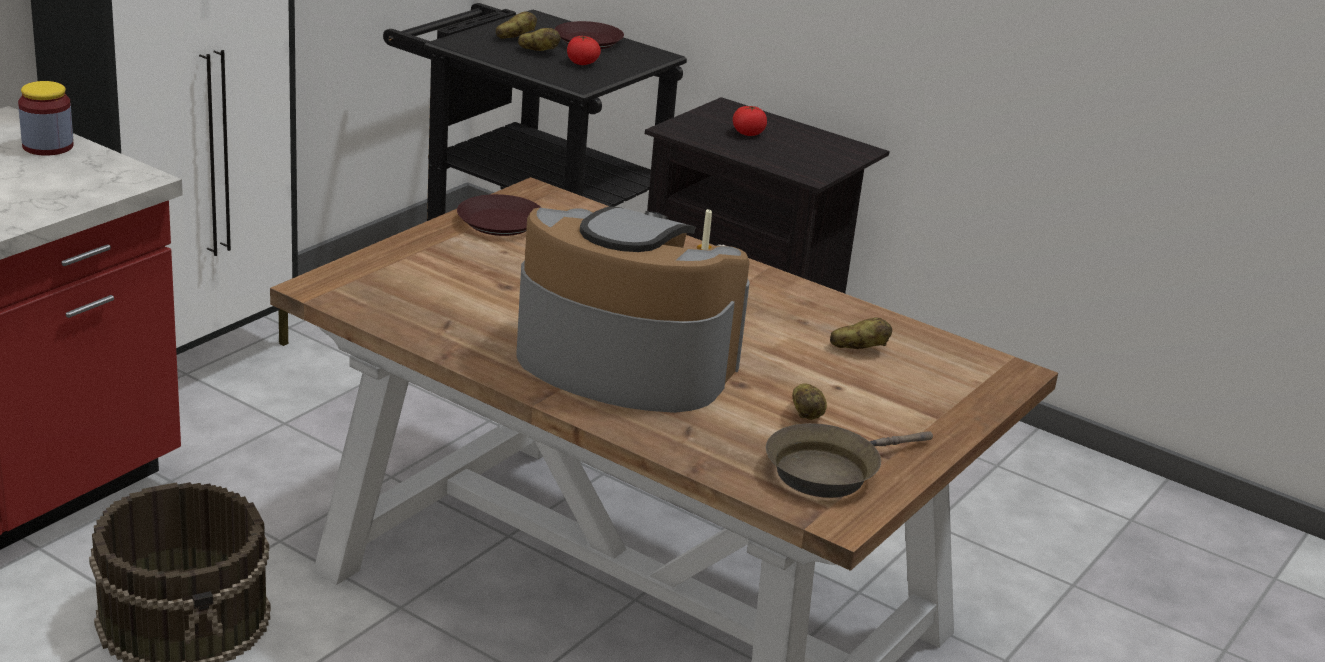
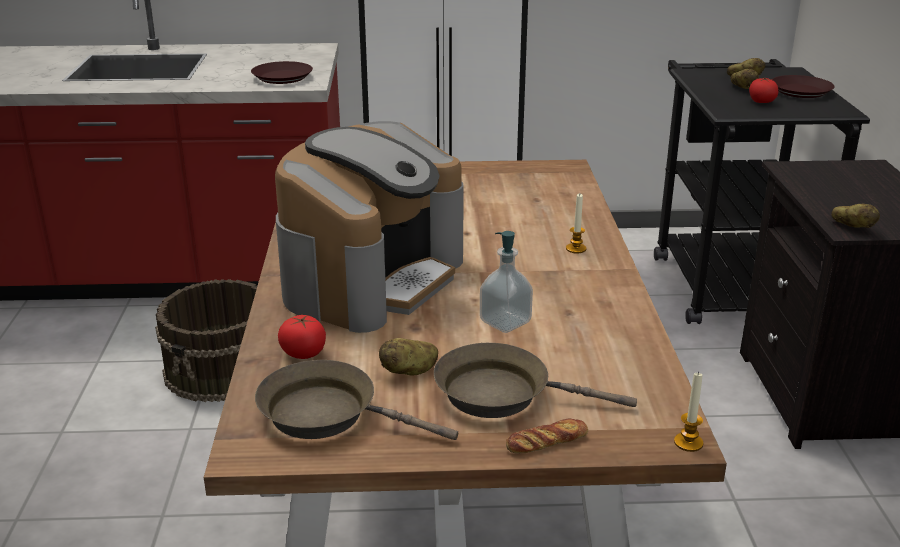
camera: 55 degrees right, 0 degrees up
(48, 146) = (306, 61): jar -> none
(499, 222) = (500, 175): brown plate -> brown plate (282, 77)
(622, 363) = (372, 278): coffee machine -> coffee machine turned 45 degrees clockwise
(748, 133) = (852, 187): tomato -> tomato (303, 353)
(783, 349) = (505, 322): none -> soap dispenser
(859, 349) = (568, 350): potato -> potato (853, 227)
(887, 398) = (502, 394): none -> brown frying pan
(967, 412) = (546, 442): none -> bread
(1024, 371) = (688, 443): none -> candle

